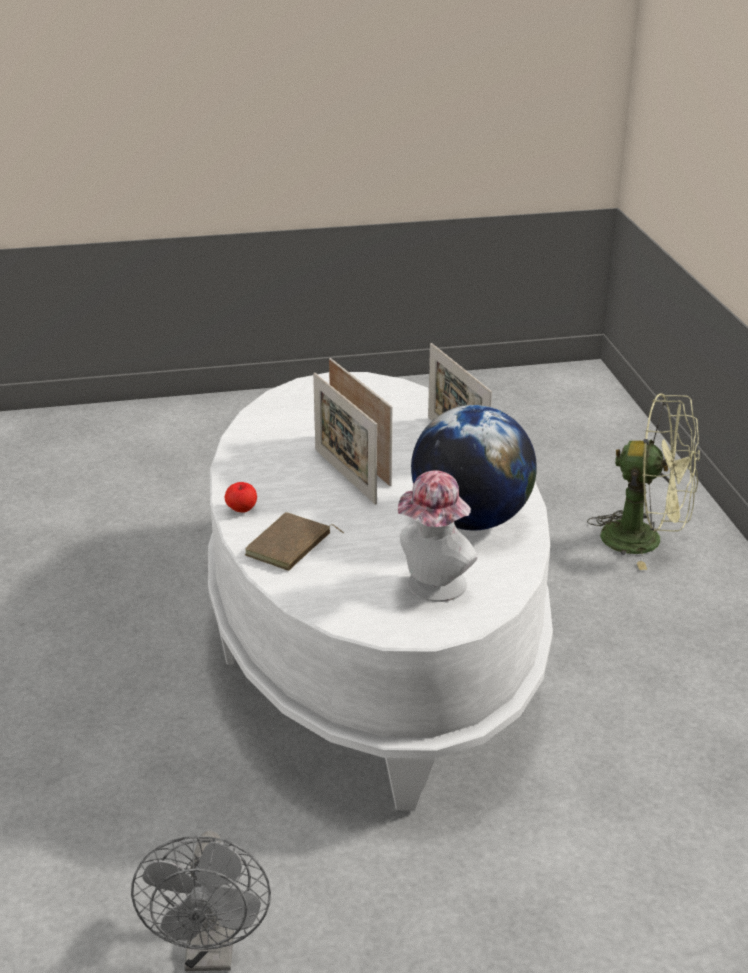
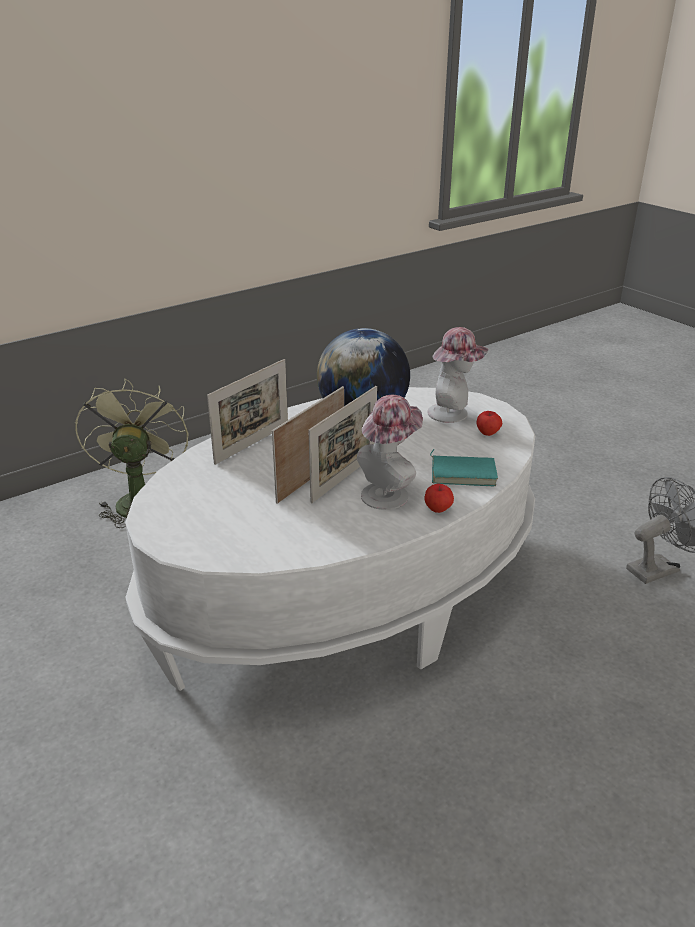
camera: 115 degrees left, 0 degrees up
(290, 546) = (463, 473): brown book -> turquoise book
(294, 492) = (389, 493): none -> hat
(361, 596) = (488, 433): none -> apple

